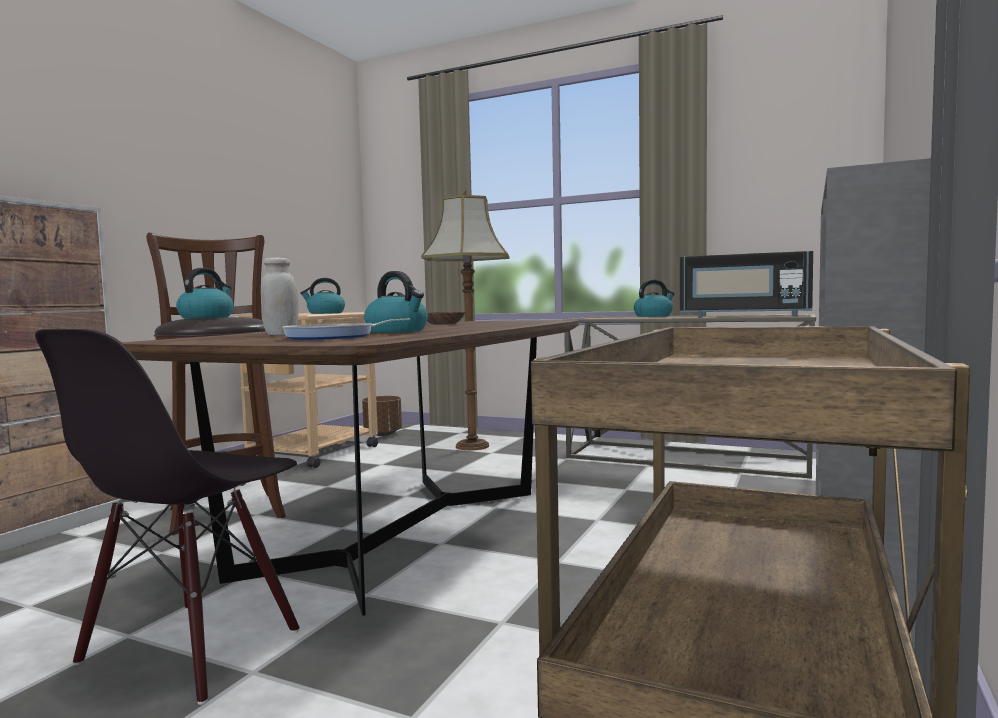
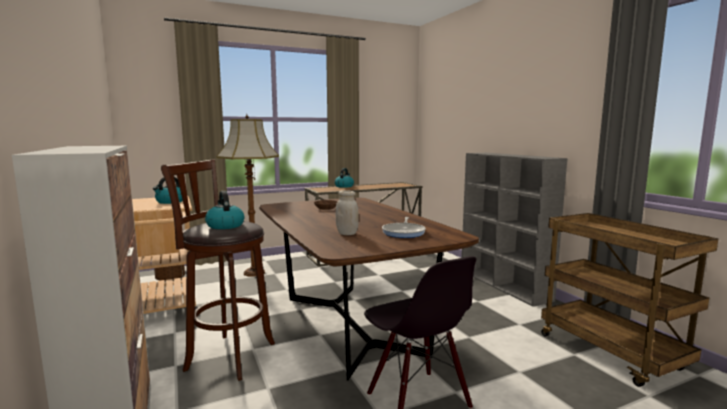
camera: 50 degrees left, 5 degrees up
(398, 331) = (382, 222): kettle -> none
(744, 316) = (389, 185): black microwave -> none

